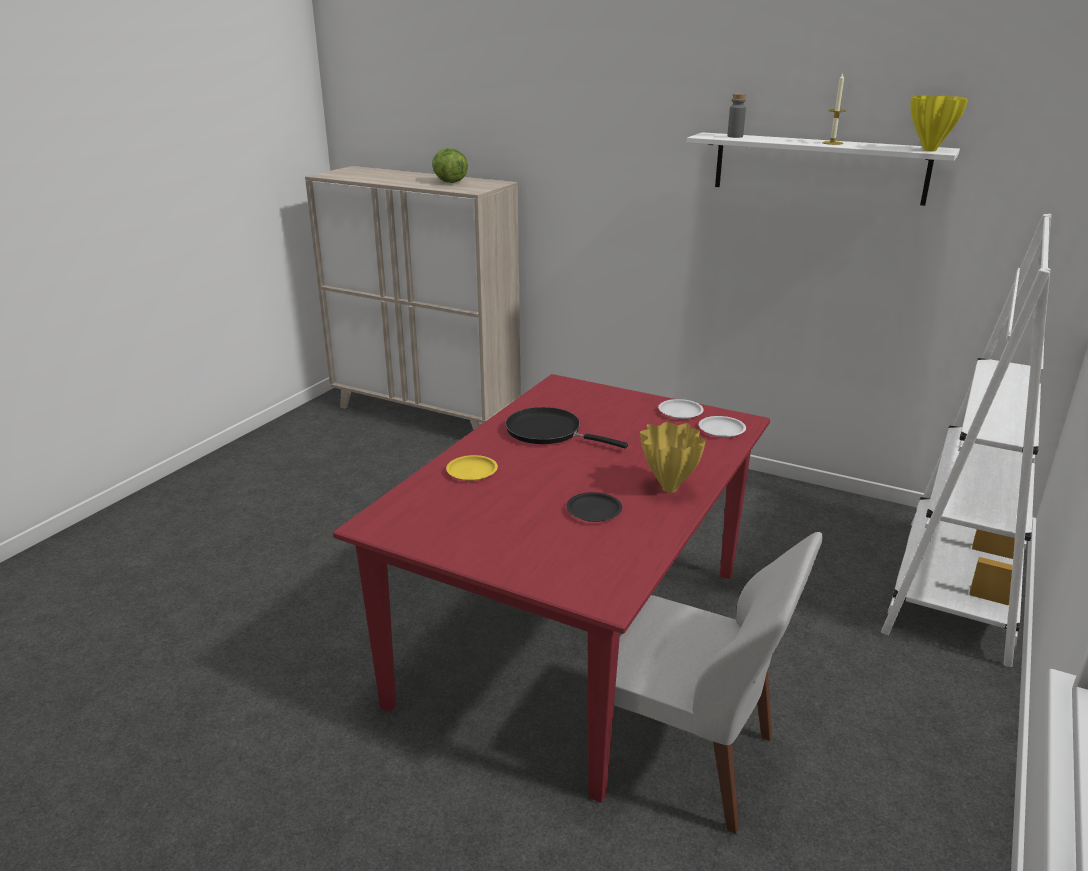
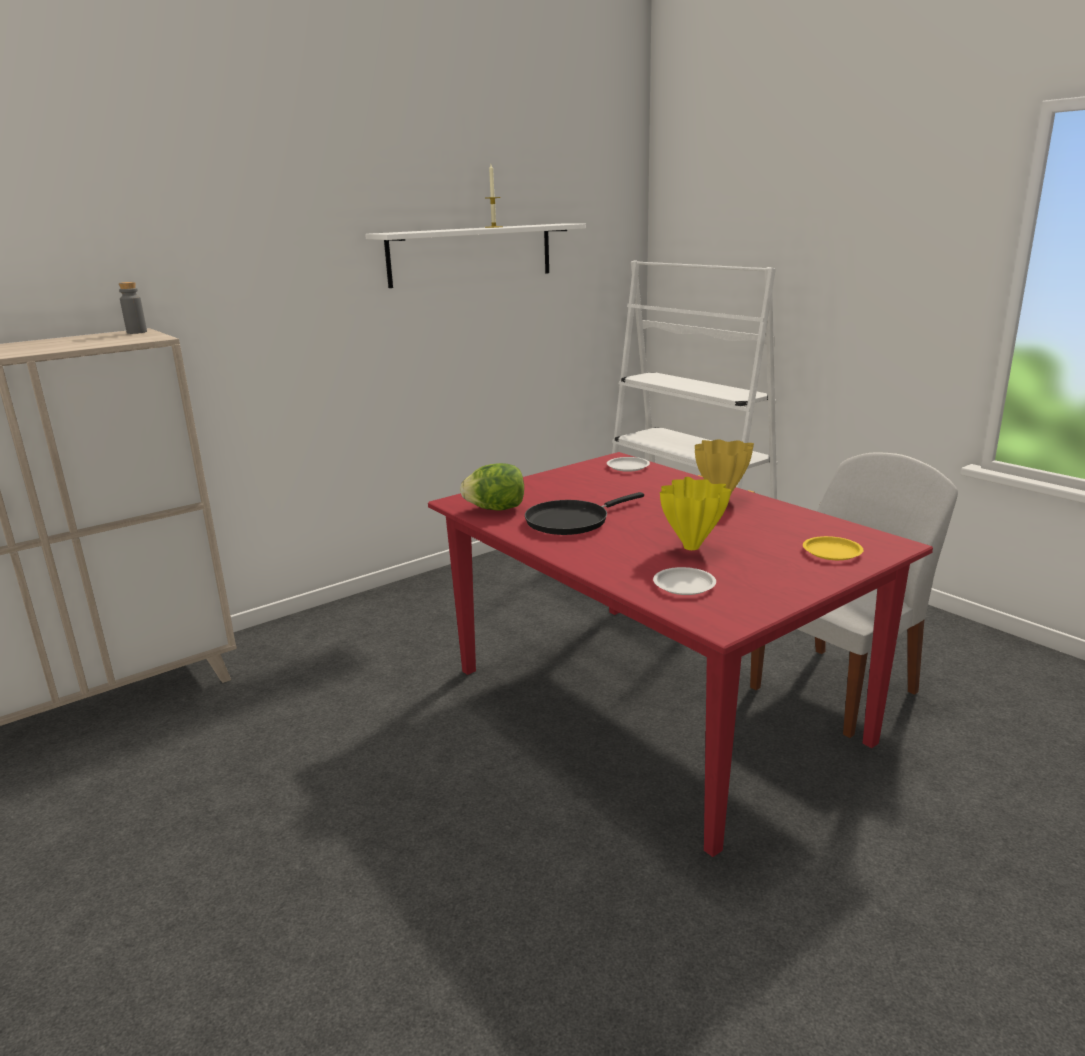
camera: 65 degrees left, 5 degrees down
(449, 182) = (69, 342): lettuce -> lettuce (496, 509)
(472, 471) = (632, 562): yellow plate -> yellow plate (832, 552)
(594, 511) = (745, 527): black plate -> none
(680, 412) = (579, 472): white plate -> white plate (684, 585)
(735, 136) = (413, 231): grey bottle -> grey bottle (137, 332)
(928, 150) = (562, 224): yellow vase -> yellow vase (691, 548)

